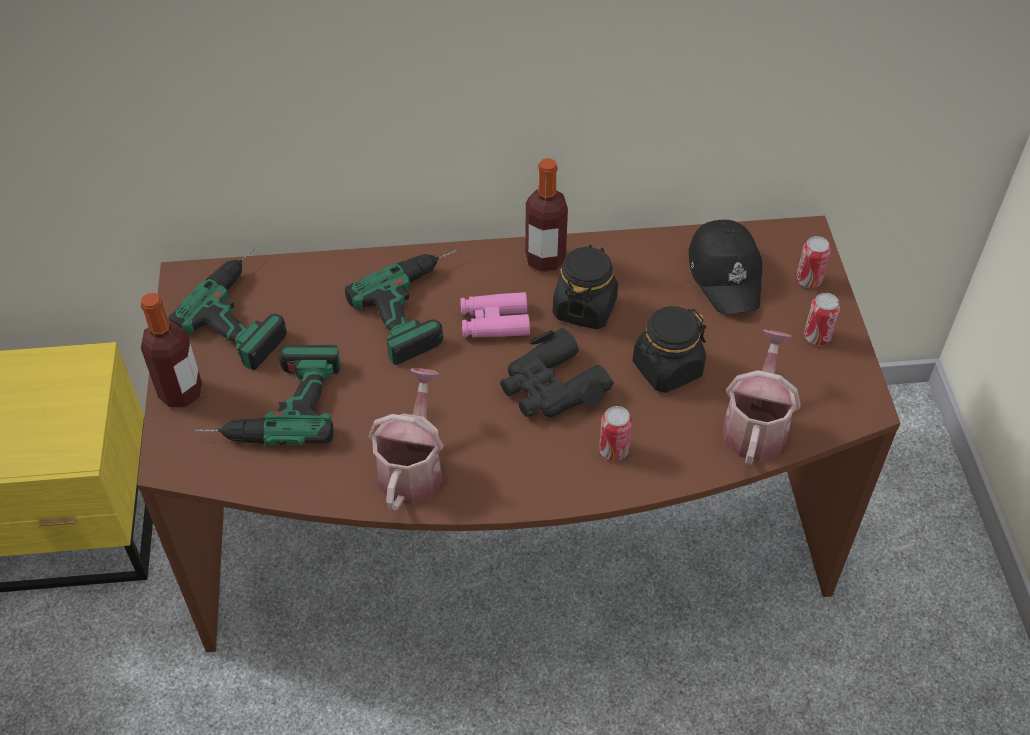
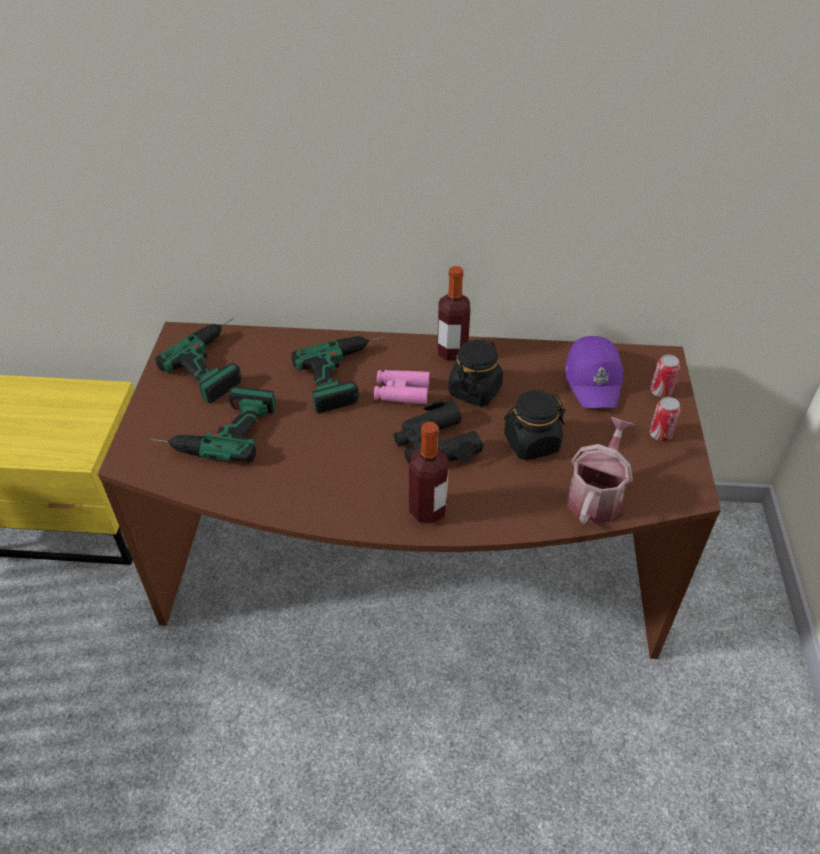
camera: 10 degrees right, 5 degrees down
(181, 393) = (151, 412): bottle -> bottle (427, 510)
(412, 467) = (310, 489): watering can -> none
(613, 450) = (474, 499): can -> none
(726, 274) = (593, 379): black cap -> purple cap

